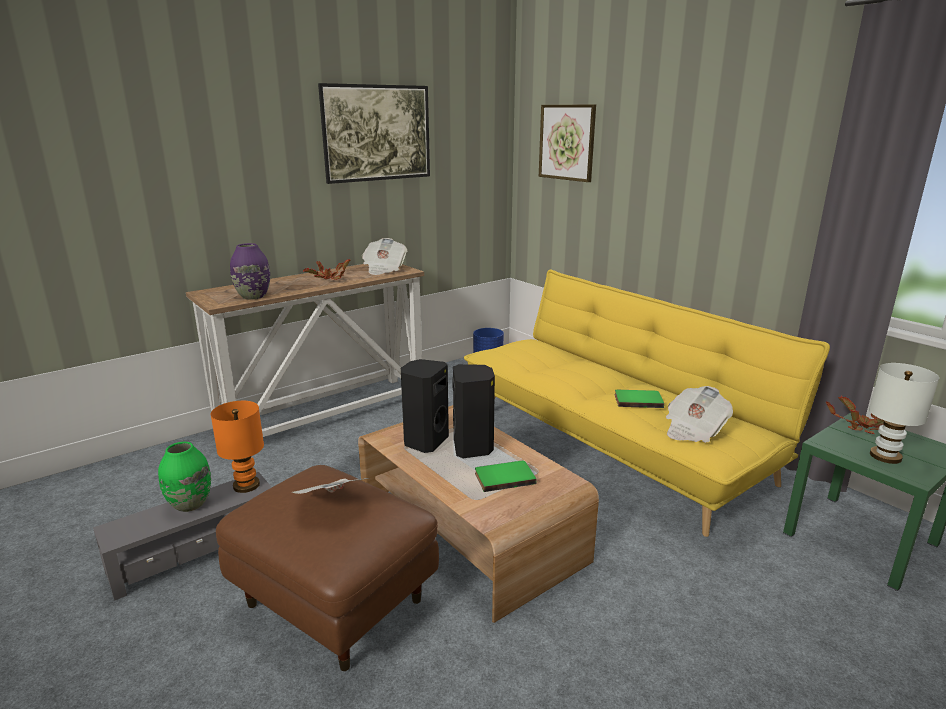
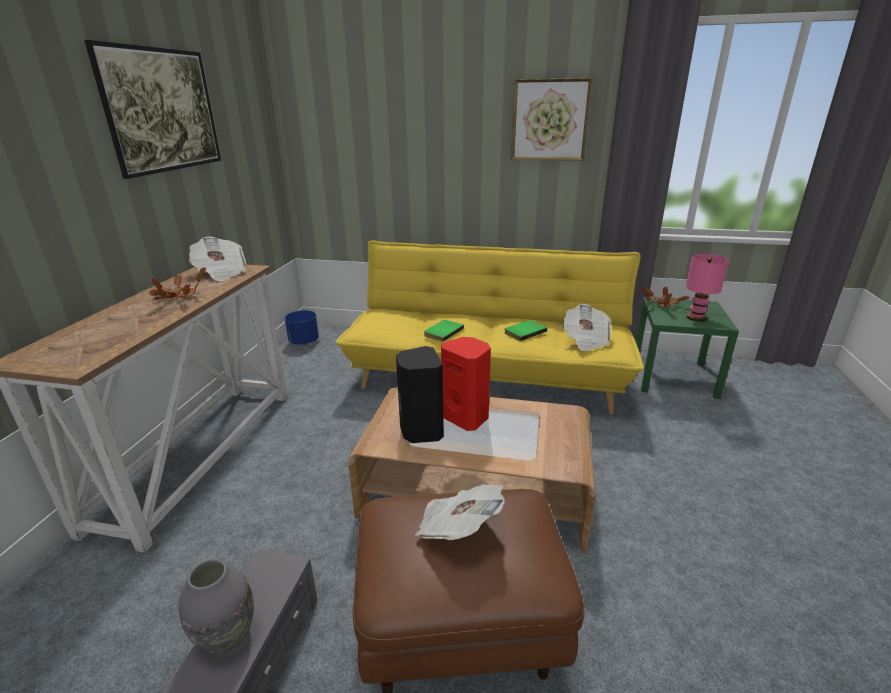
camera: 40 degrees left, 5 degrees up
(190, 504) = (226, 636): green vase -> grey vase
(247, 485) = (268, 571): orange table lamp -> none
(253, 296) = (113, 343): purple vase -> none
(473, 448) = (466, 418): black speaker -> red speaker
(504, 477) = (524, 430): green book -> green book (442, 332)
(567, 142) = (347, 116): picture -> picture (549, 120)
(884, 456) = (696, 318): white table lamp -> pink table lamp

